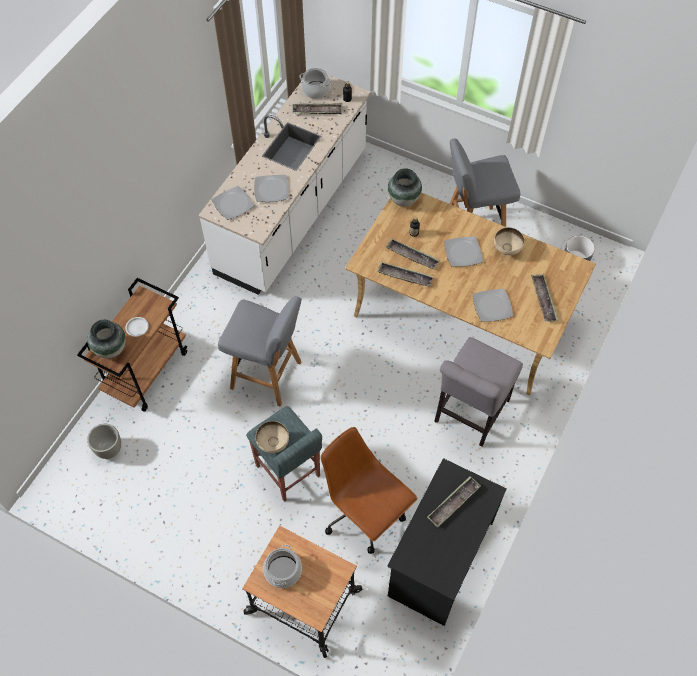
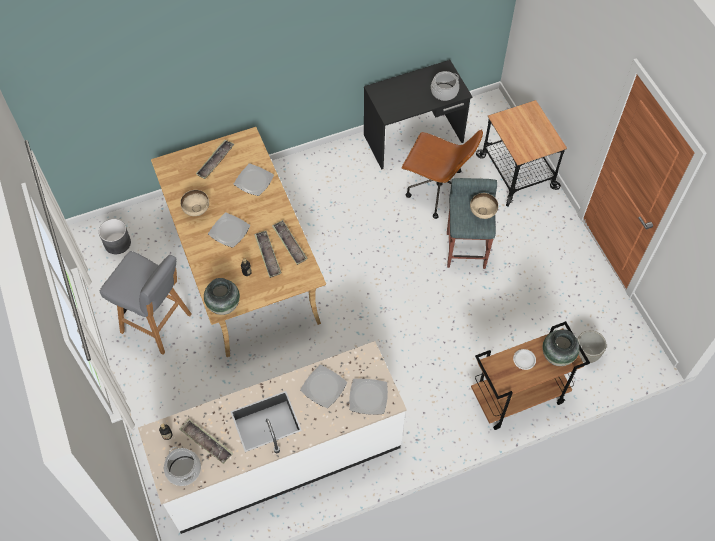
camera: 140 degrees left, 0 degrees up
(268, 376) = (426, 324): grey stool -> none
(283, 571) = (534, 140): cooking pot -> cooking pot (444, 91)
(365, 514) = (437, 191): brown office chair -> brown office chair turned 60 degrees counterclockwise
(453, 503) = (403, 99): tray -> none
(469, 414) = (311, 200): grey chair -> none

